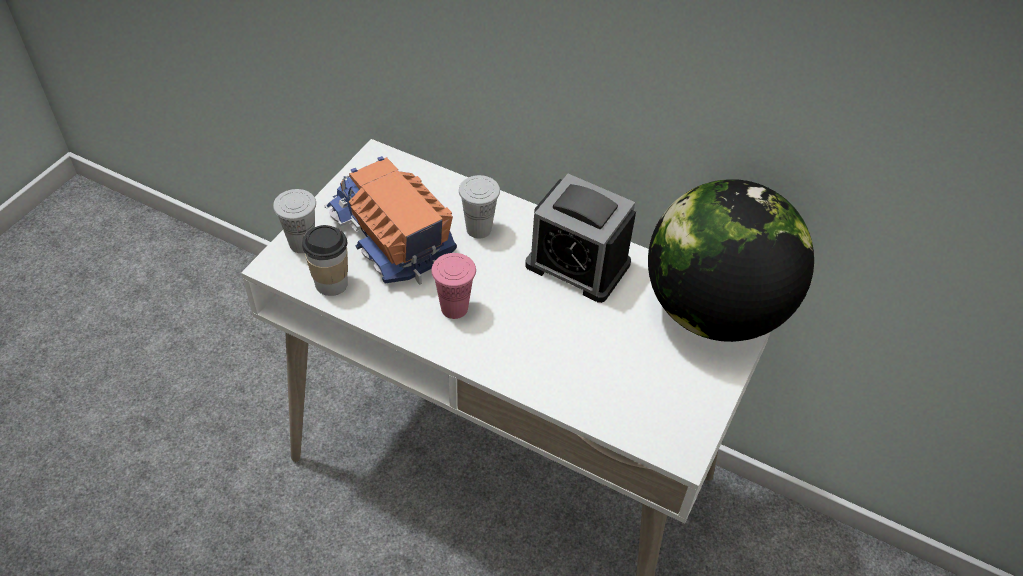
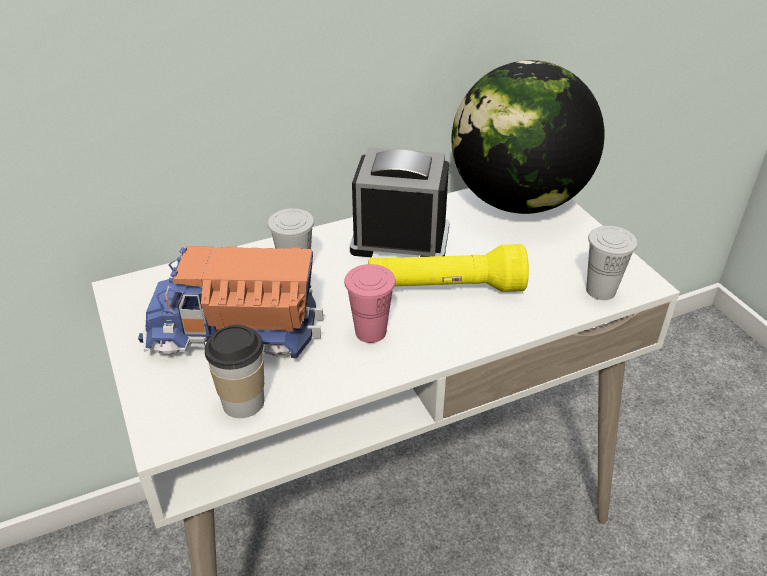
camera: 50 degrees left, 10 degrees down
(302, 243) = (162, 399): white cup -> white cup (600, 290)
(544, 324) = (445, 288): none -> yellow flashlight
(577, 264) = (400, 239): alarm clock -> alarm clock turned 150 degrees counterclockwise

